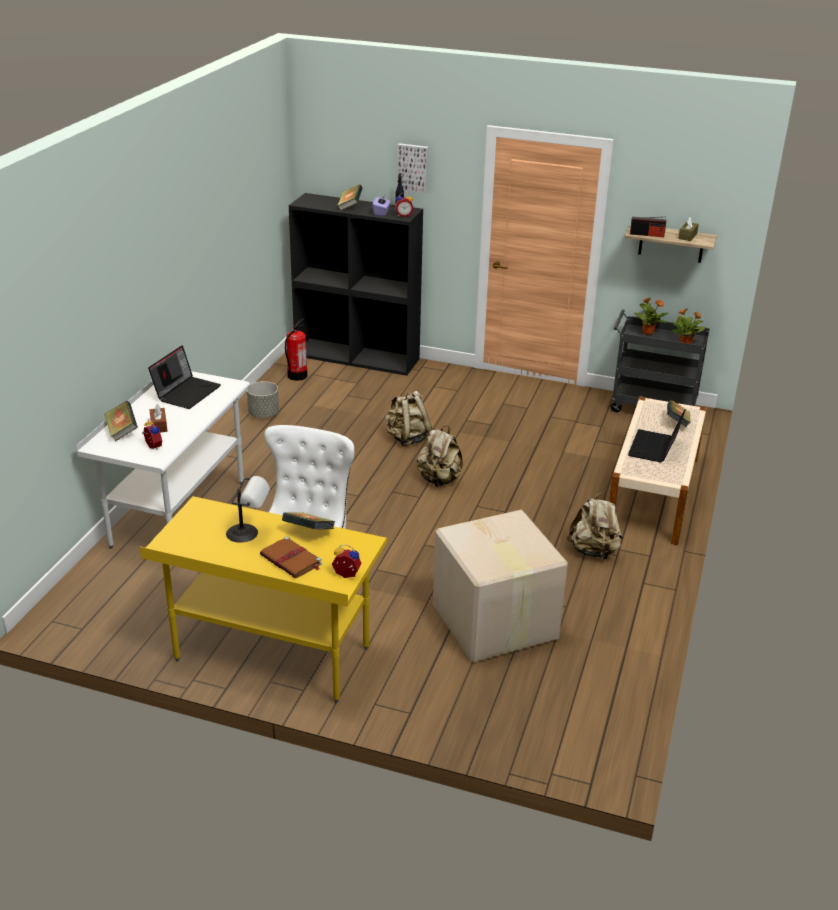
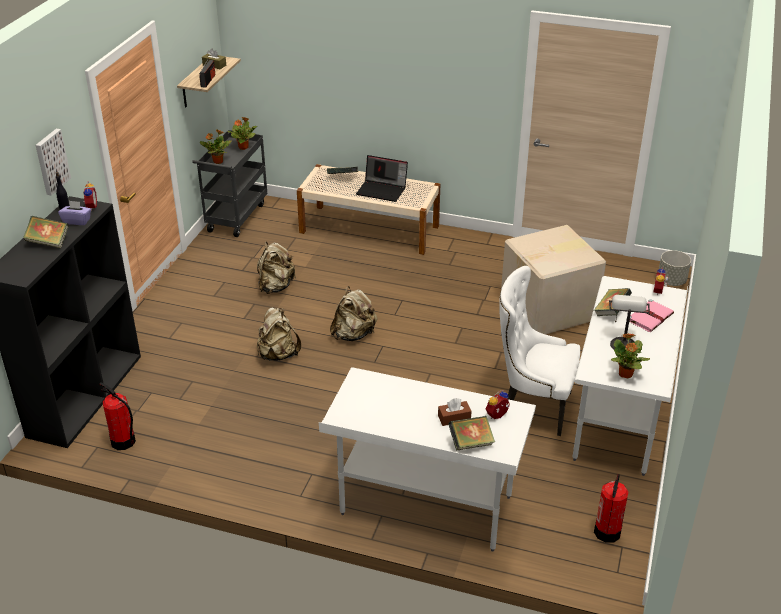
camera: 90 degrees left, 5 degrees up
(105, 622) = (607, 532): none -> fire extinguisher
(187, 392) = (379, 407): laptop -> none
(189, 527) = (625, 374): none -> potted plant
(263, 414) = (215, 462): grey planter -> grey planter (671, 281)
(272, 655) = (619, 419): yellow desk -> white desk
(291, 560) = (650, 317): brown book -> pink book
(594, 551) = (452, 261): beige backpack -> beige backpack (276, 286)

